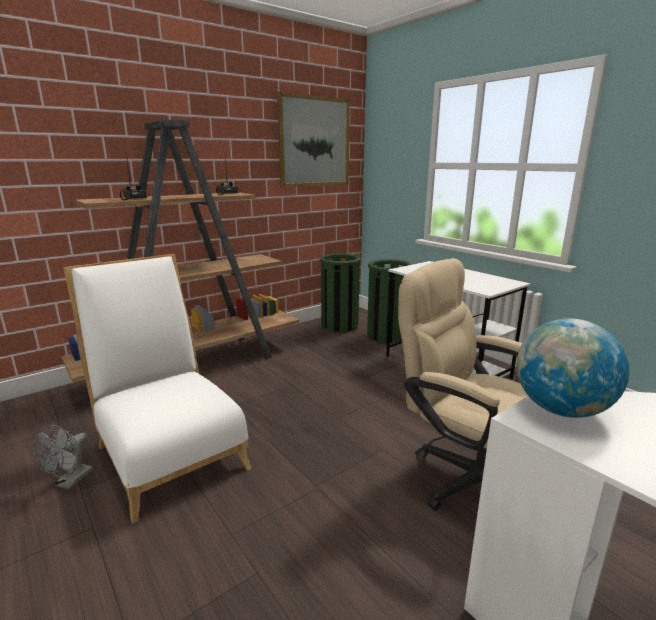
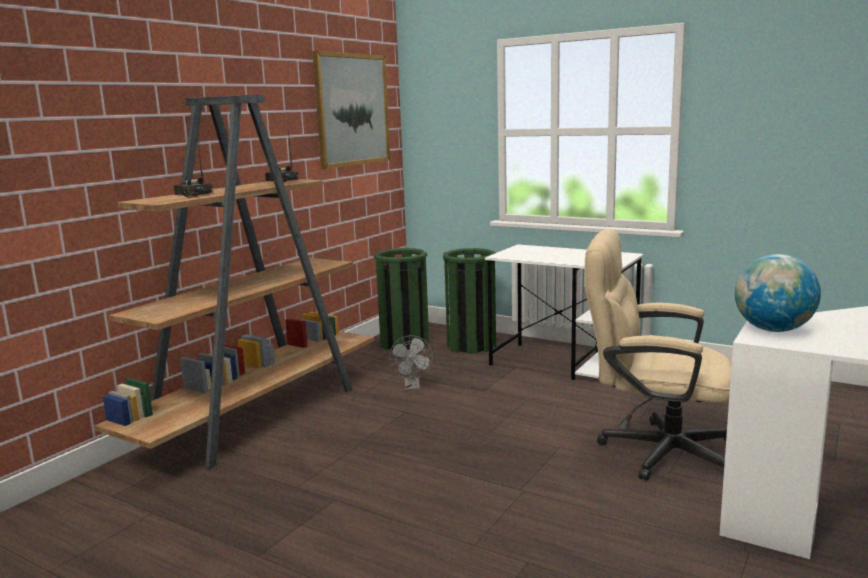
camera: 20 degrees left, 5 degrees down
(70, 482) = (236, 552): grey fan -> grey fan (412, 387)
(169, 451) = (326, 500): white chair -> none

